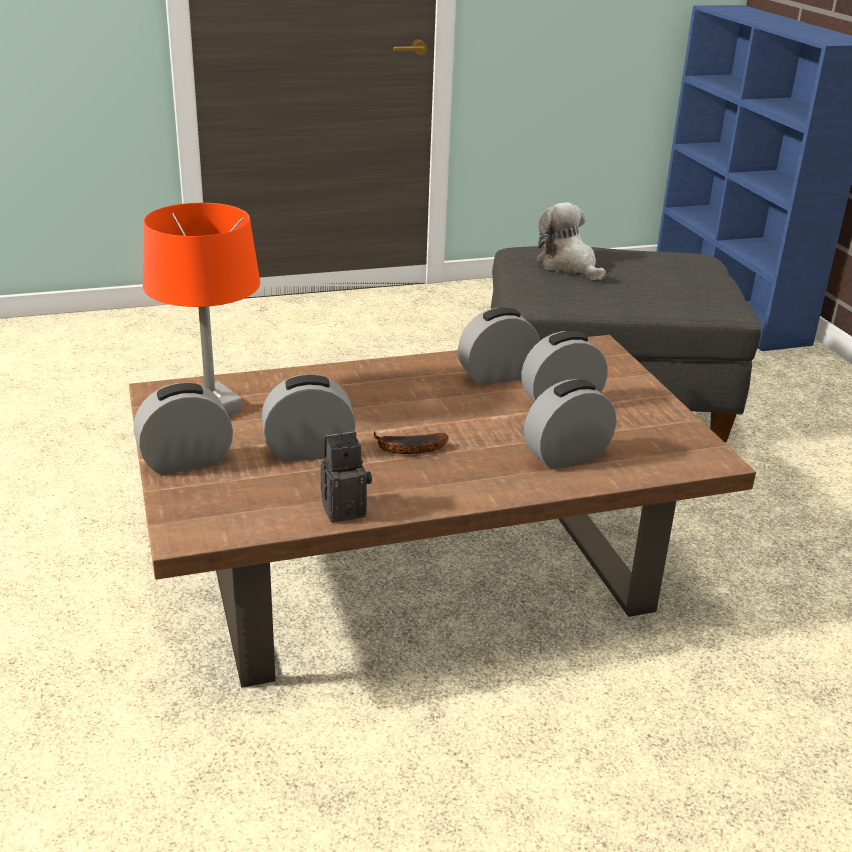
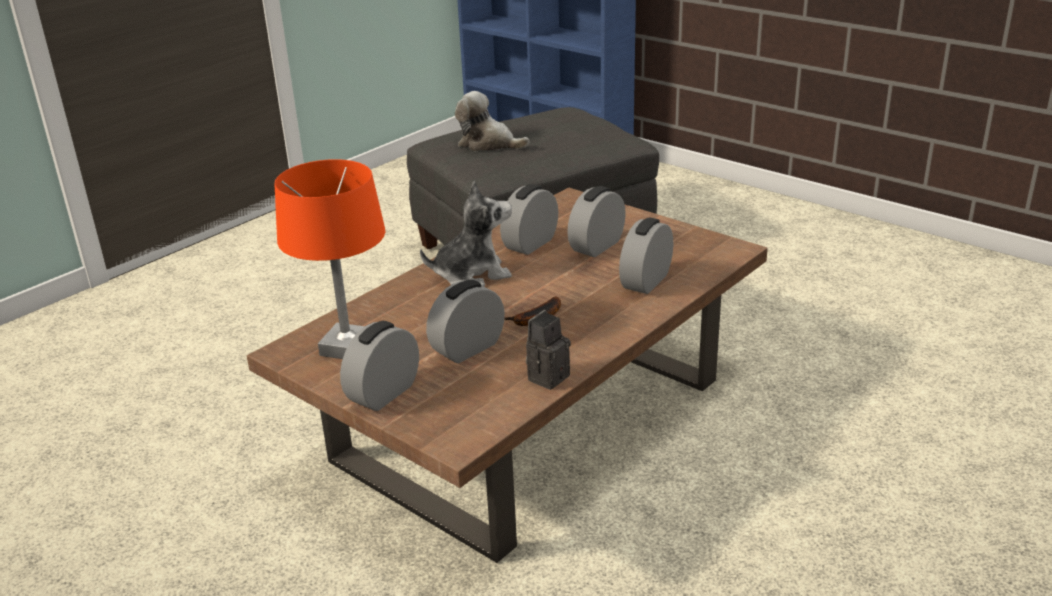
camera: 30 degrees left, 0 degrees up
(403, 385) = (472, 275): none -> plush toy

